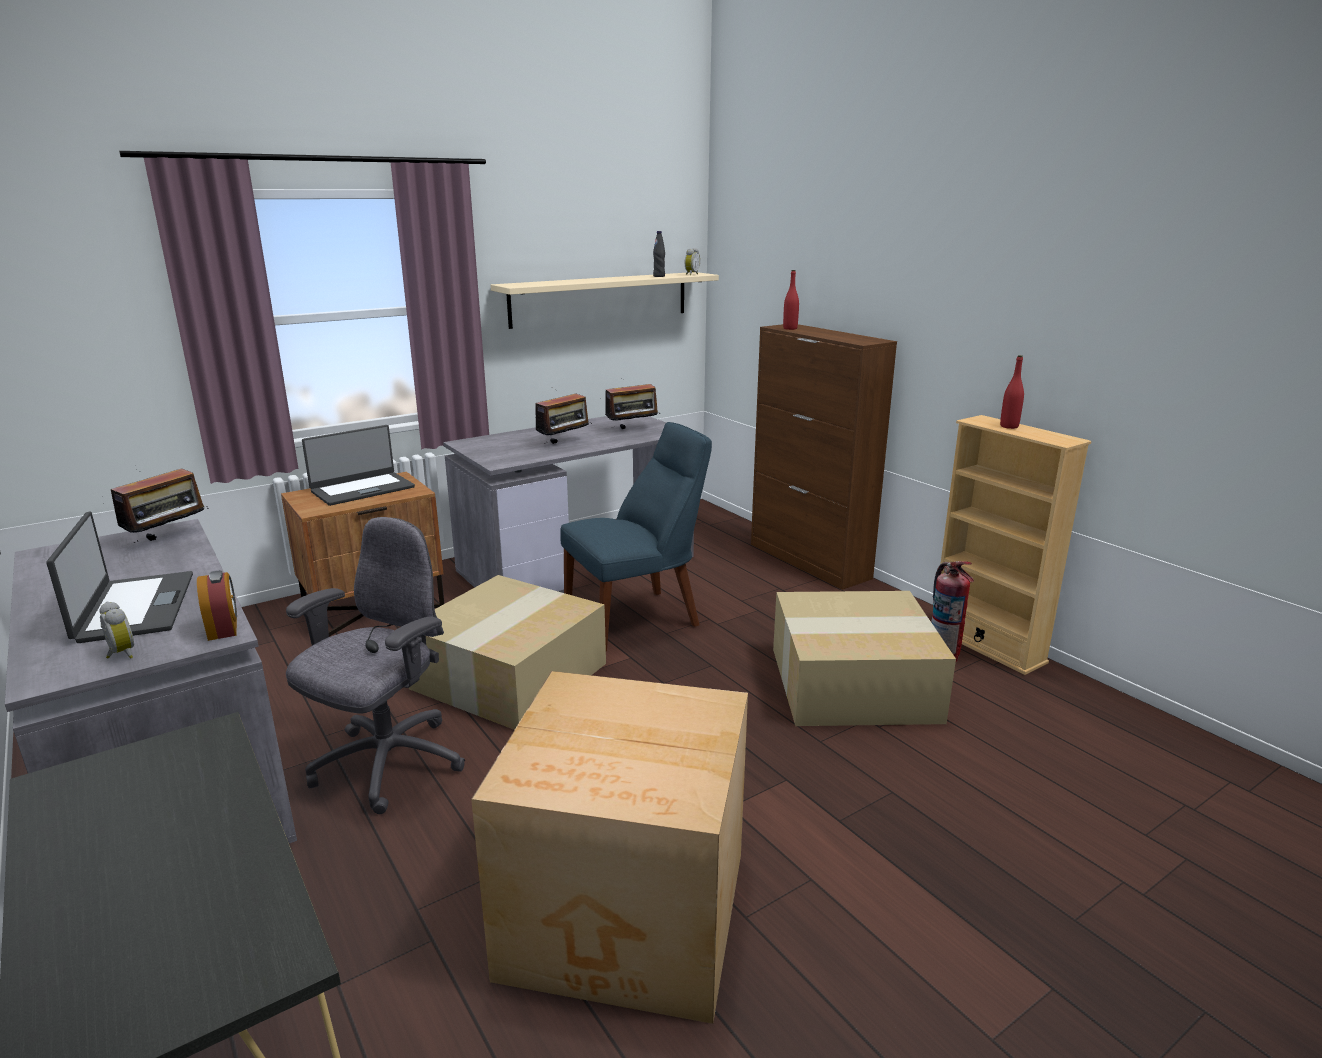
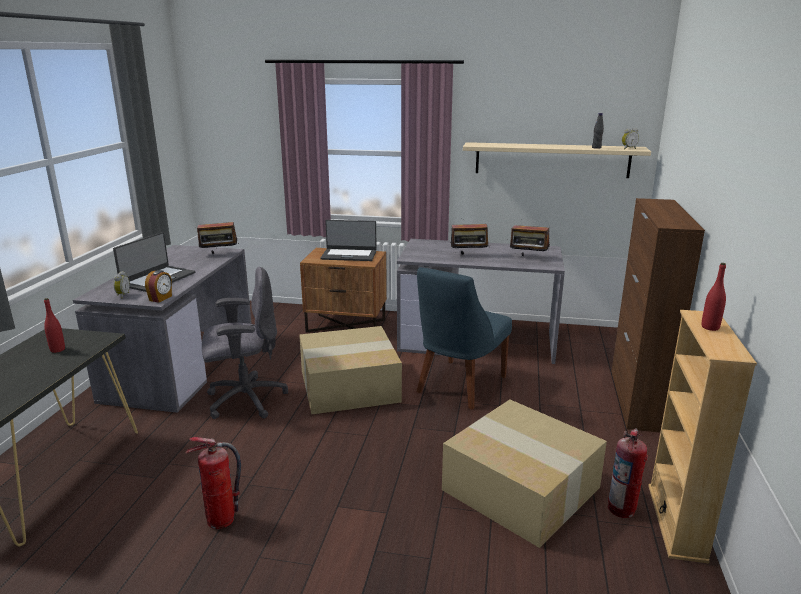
camera: 45 degrees right, 0 degrees up
(628, 916) = (221, 520): cardboard box -> fire extinguisher
(637, 618) = (458, 386): blue chair -> blue chair turned 105 degrees clockwise
(790, 328) = (652, 203): red bottle -> red bottle (57, 350)

